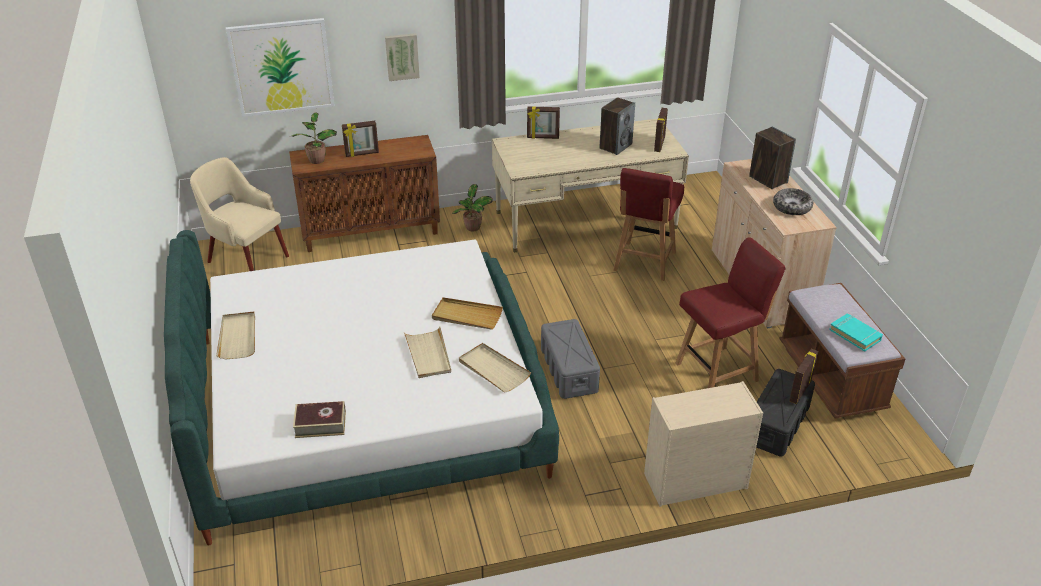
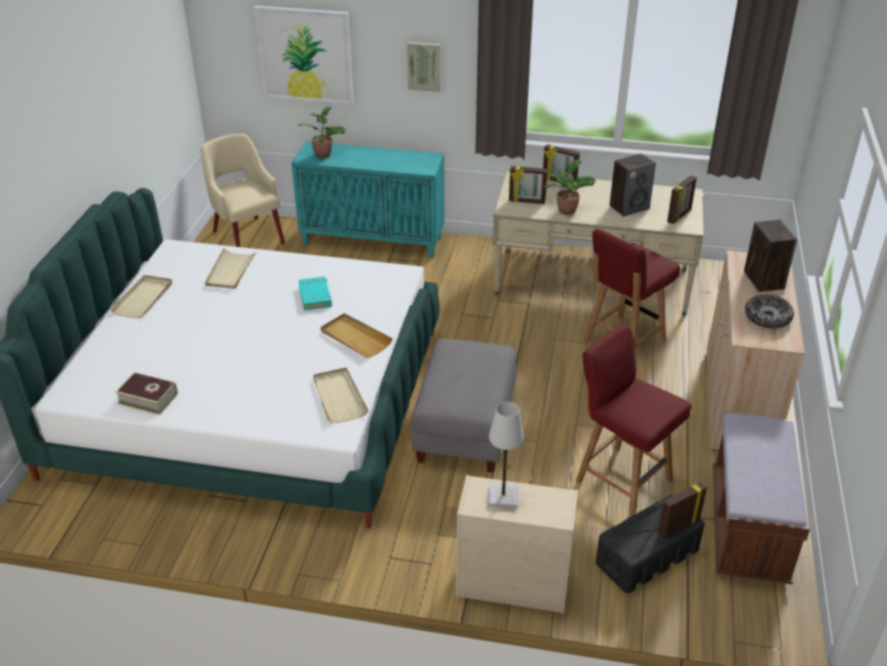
camera: 25 degrees right, 0 degrees up
(362, 154) = (367, 158): picture frame -> picture frame (526, 201)
(371, 231) = (373, 240): brown cabinet -> turquoise cabinet
(428, 354) = (291, 364): beige tray -> beige tray (230, 271)
(473, 228) = (471, 261): potted plant -> potted plant (566, 211)
(568, 370) = (464, 427): grey storage box -> grey ottoman
(693, 405) = (503, 497): none -> white table lamp
(718, 371) = (622, 479): red chair -> red chair turned 135 degrees counterclockwise
(855, 335) = (763, 483): turquoise book -> turquoise book (315, 296)

